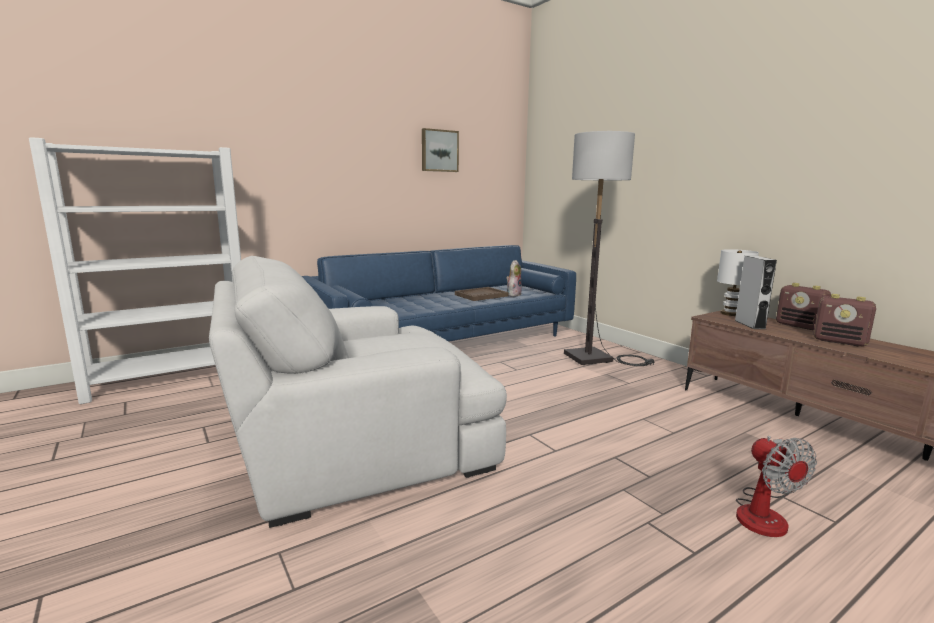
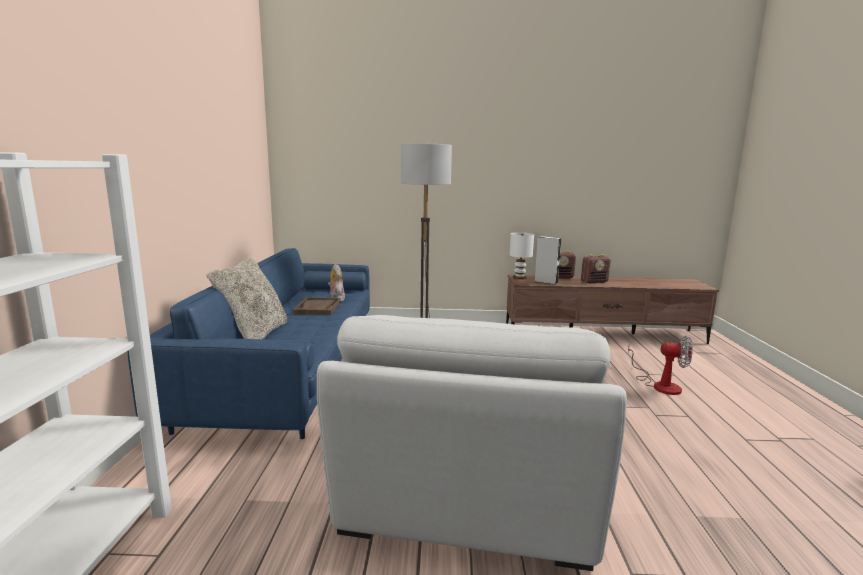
camera: 55 degrees left, 0 degrees up
(401, 298) = (254, 333): none -> beige pillow
(439, 151) = (219, 146): picture -> none

